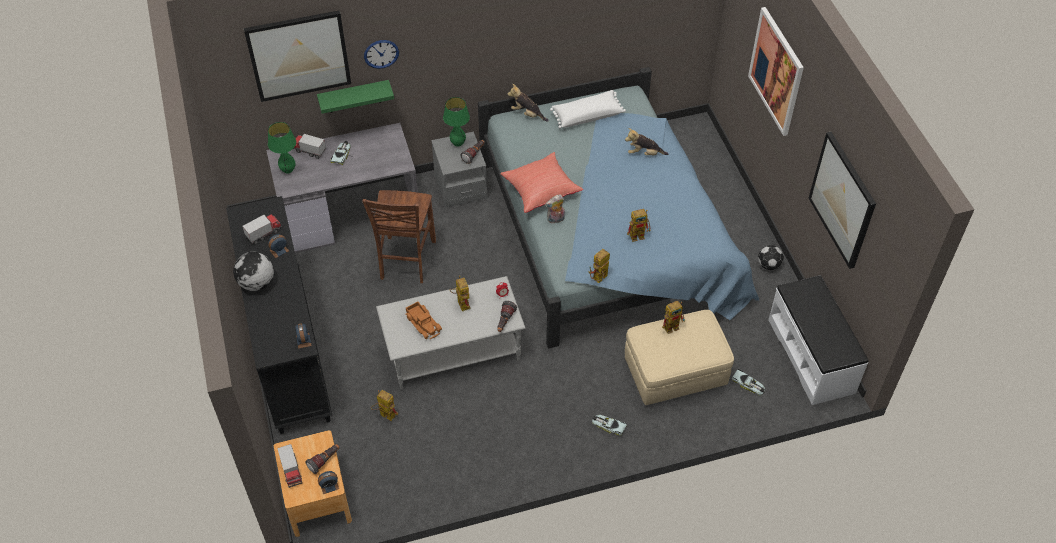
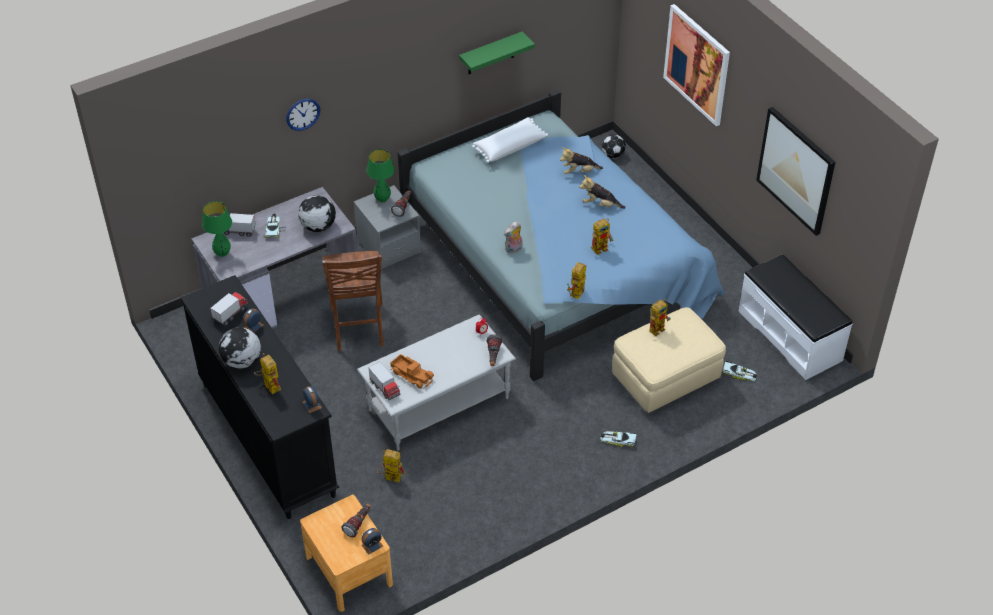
camera: 15 degrees left, 5 degrees down
(291, 471) = (328, 540): toy truck -> toy truck (385, 388)
(298, 55) = (223, 128): picture -> none
(354, 96) = (277, 165): green shelf -> green shelf (490, 54)
(382, 161) = (318, 226): none -> globe
(461, 303) = (443, 348): toy robot -> toy robot (269, 386)
(527, 114) = (448, 156): plush toy -> plush toy (600, 205)
(540, 190) = (488, 225): red pillow -> none
(769, 265) = (722, 261): football -> football (613, 155)

